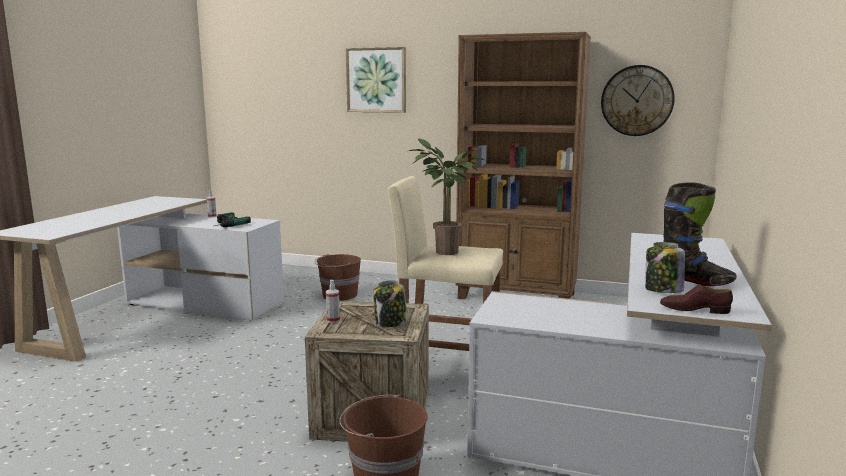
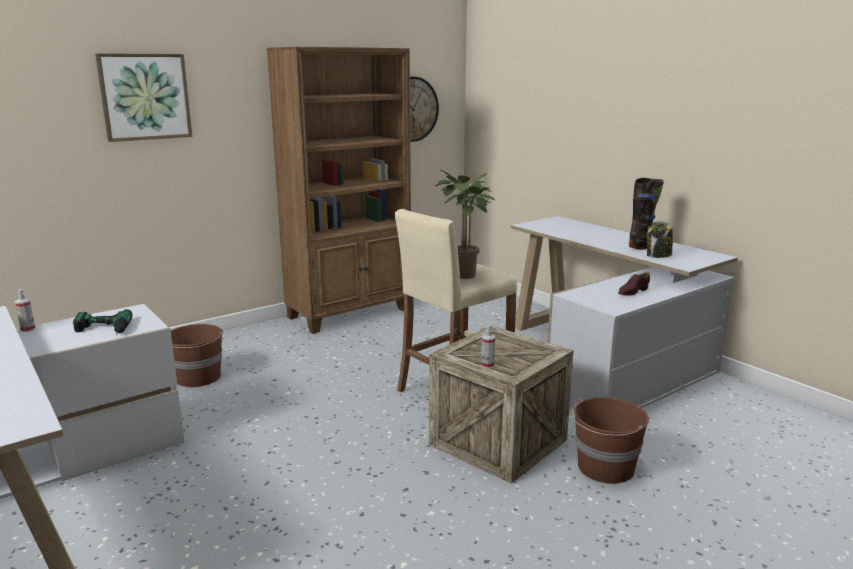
camera: 55 degrees left, 5 degrees up
(390, 323) = (522, 348): jar -> none
(694, 309) = (701, 261): brown shoe -> brown shoe (632, 291)

